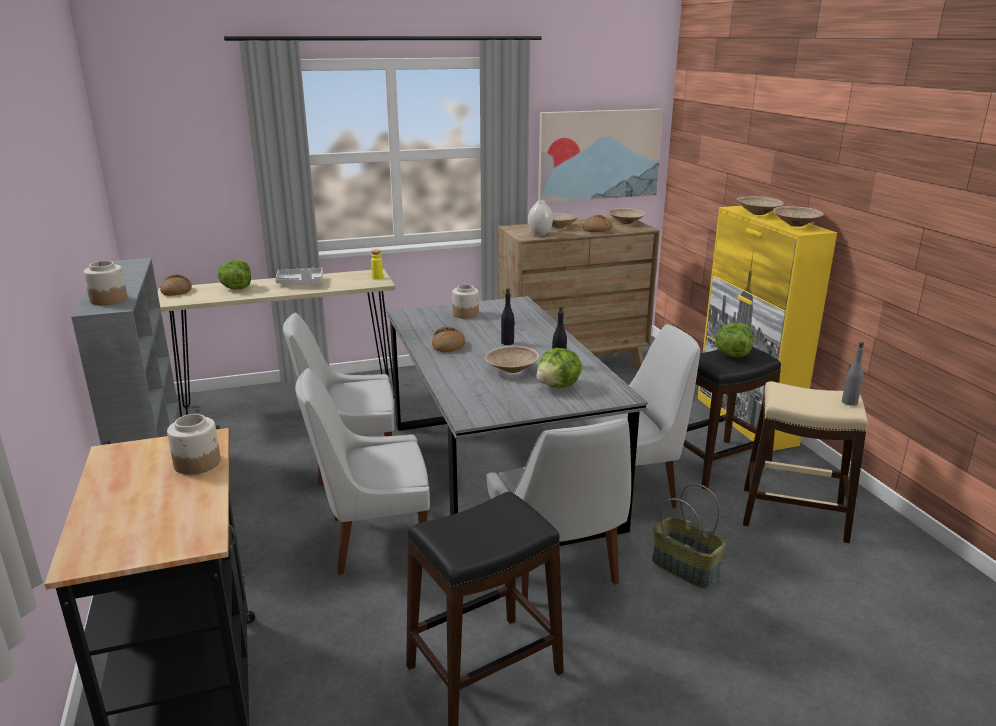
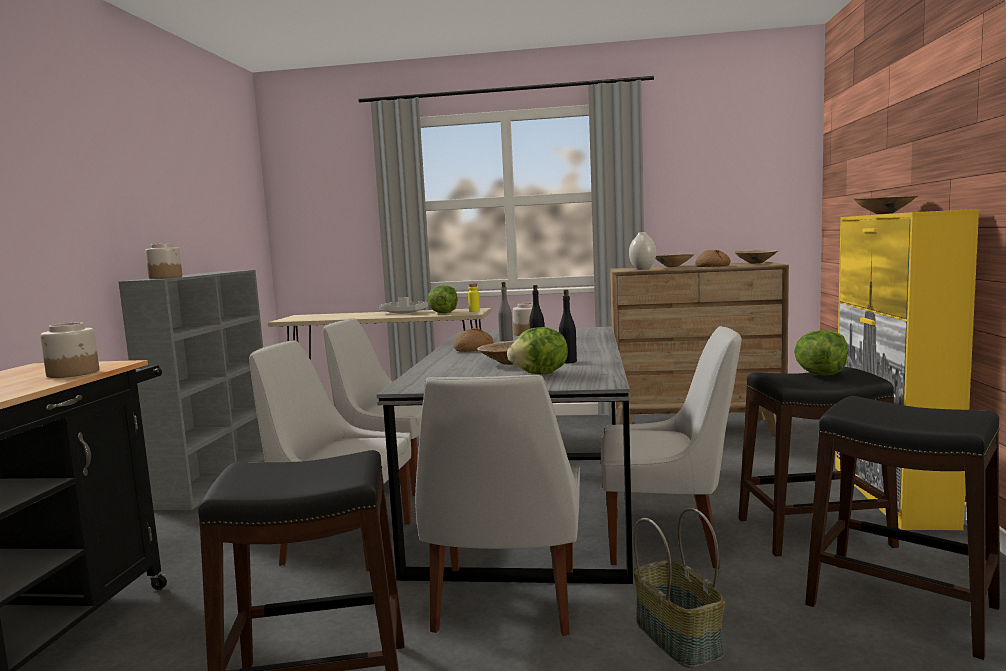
camera: 25 degrees right, 15 degrees down
(176, 291) = (301, 316): bread -> none
(237, 288) = (348, 315): lettuce -> lettuce (443, 313)
(599, 155) = (731, 197): picture -> none
(793, 514) = (900, 605): beige stool -> black stool
(796, 225) = (922, 211): beige bowl -> none
(849, 402) = (962, 417): grey bottle -> grey bottle (506, 340)

